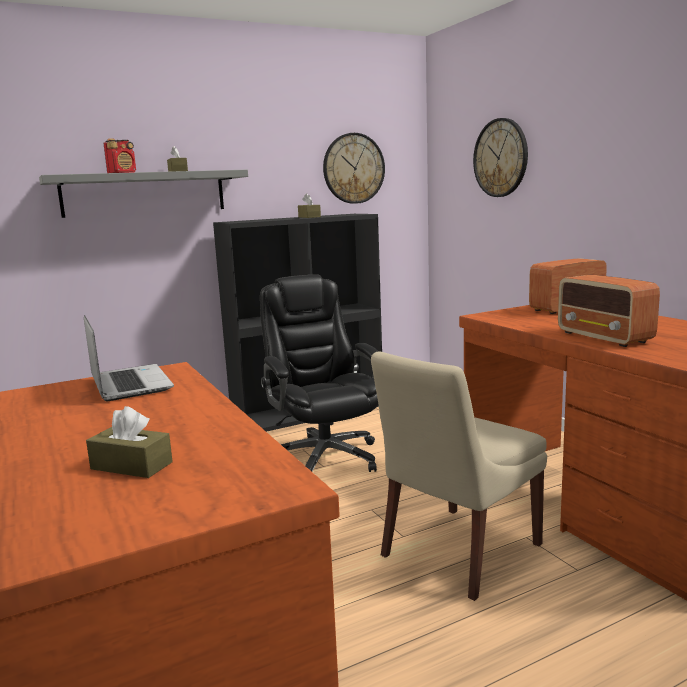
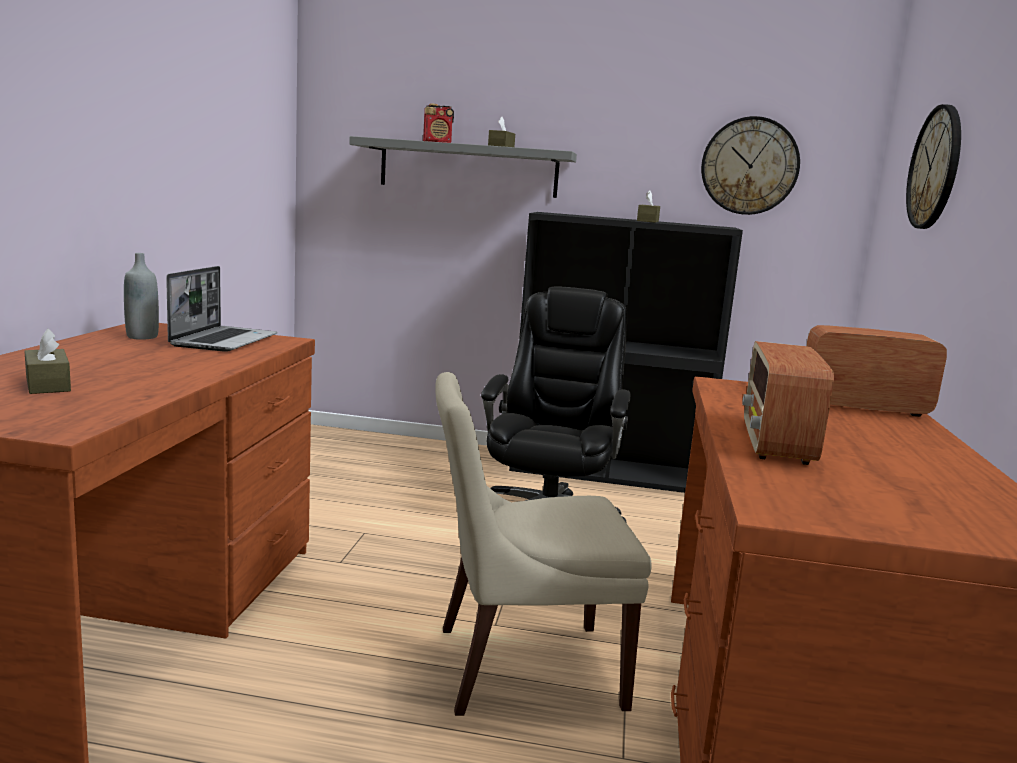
camera: 35 degrees right, 0 degrees up
(49, 404) = (142, 337): none -> grey bottle

